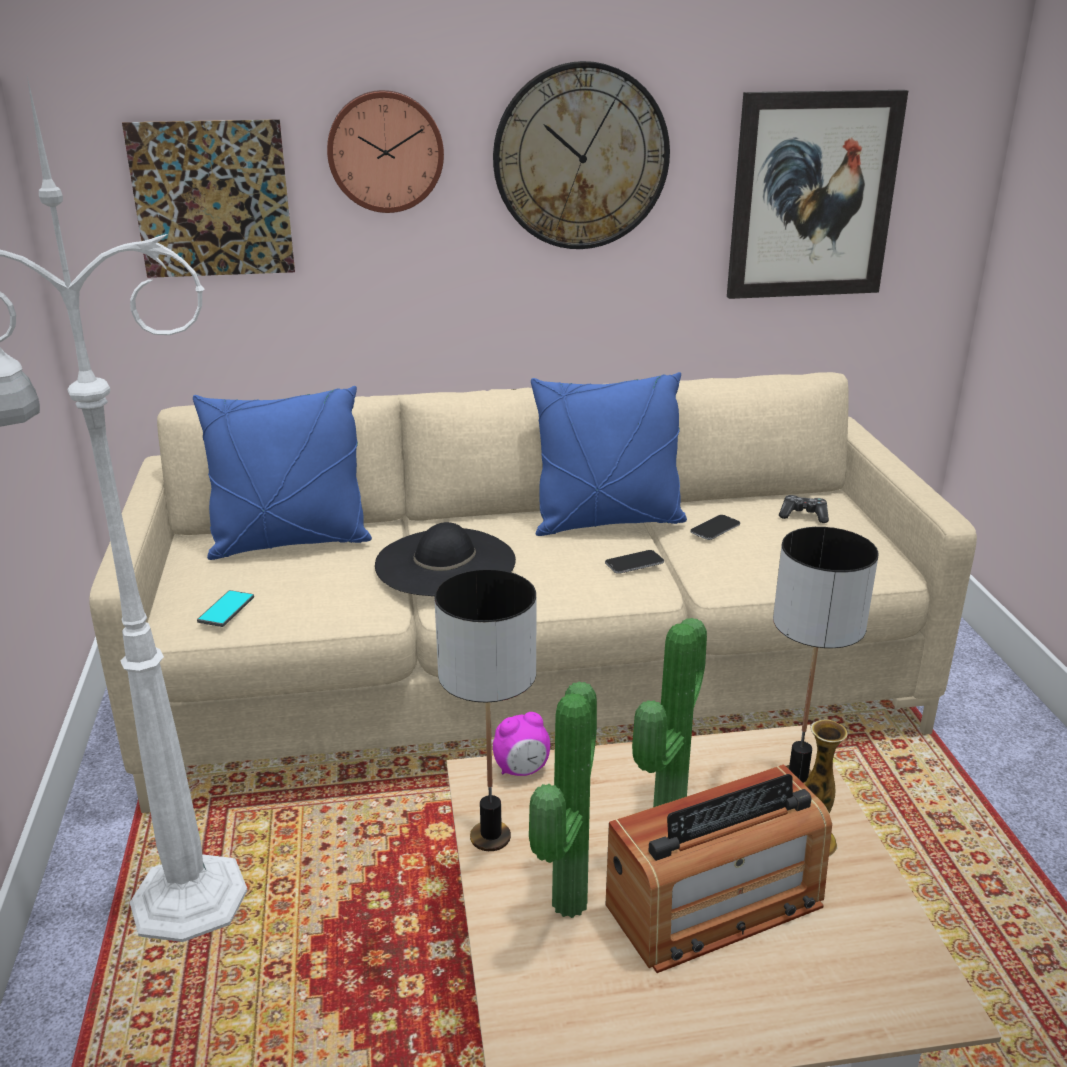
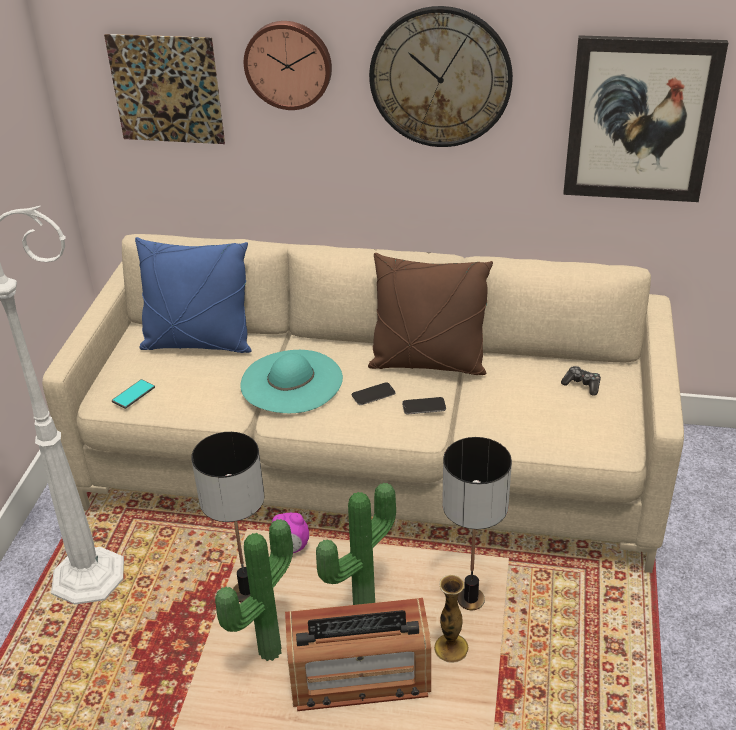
camera: 20 degrees right, 10 degrees up
(445, 563) = (291, 381): black hat -> turquoise hat
(607, 522) = (428, 363): blue pillow -> brown pillow
(715, 528) = (504, 385): phone -> phone (373, 394)

